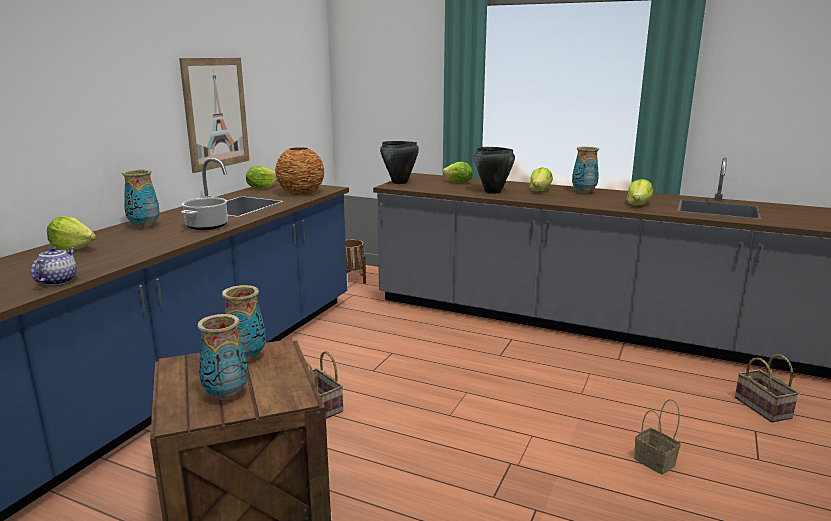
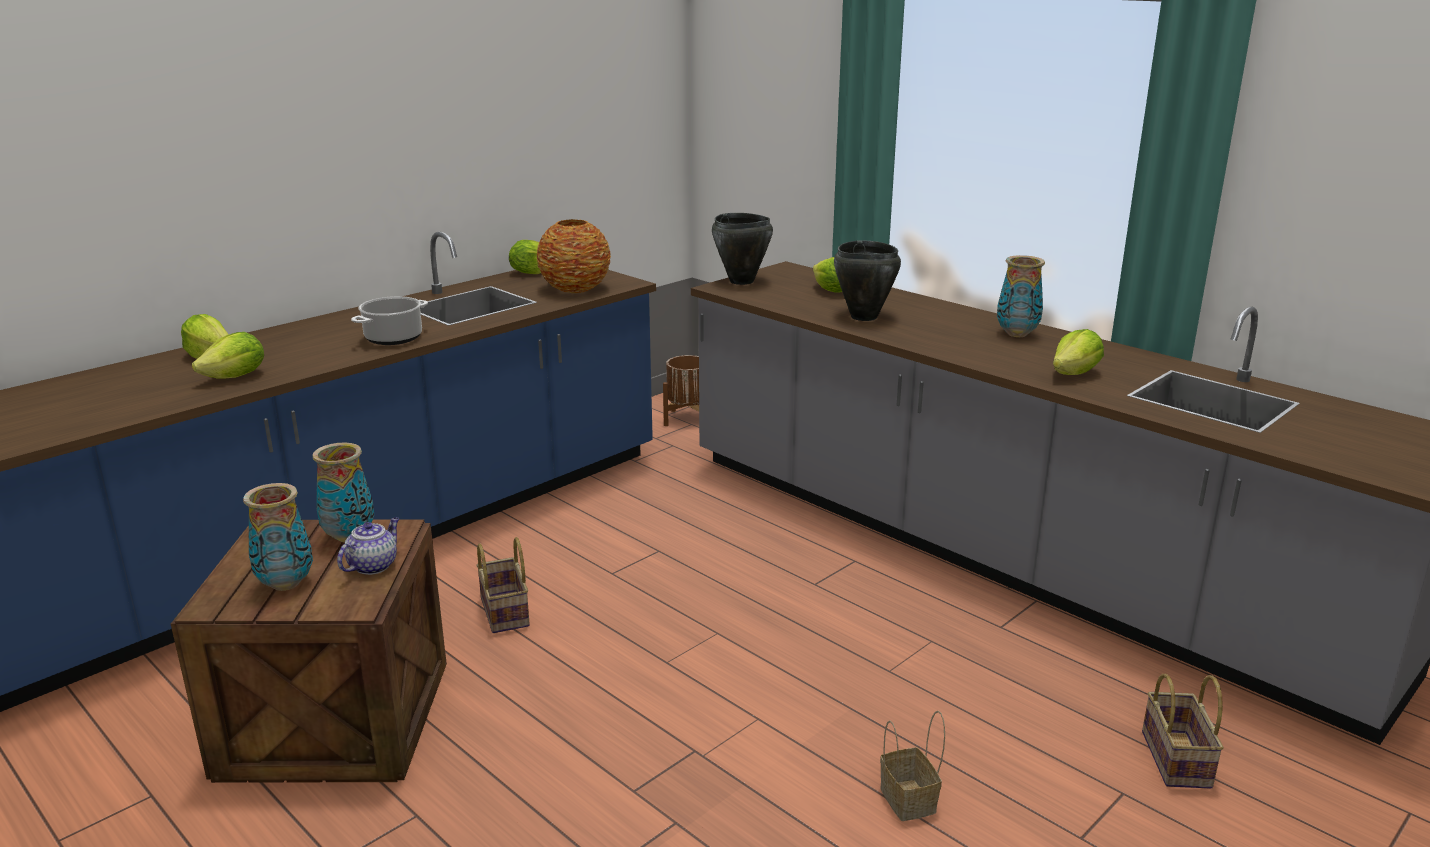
camera: 20 degrees right, 5 degrees up
(58, 281) = (154, 406): teapot -> teapot (373, 565)
(144, 226) = (320, 329): vase -> none
(216, 113) = (463, 162): picture -> none
(540, 191) = (944, 323): lettuce -> lettuce (236, 377)

